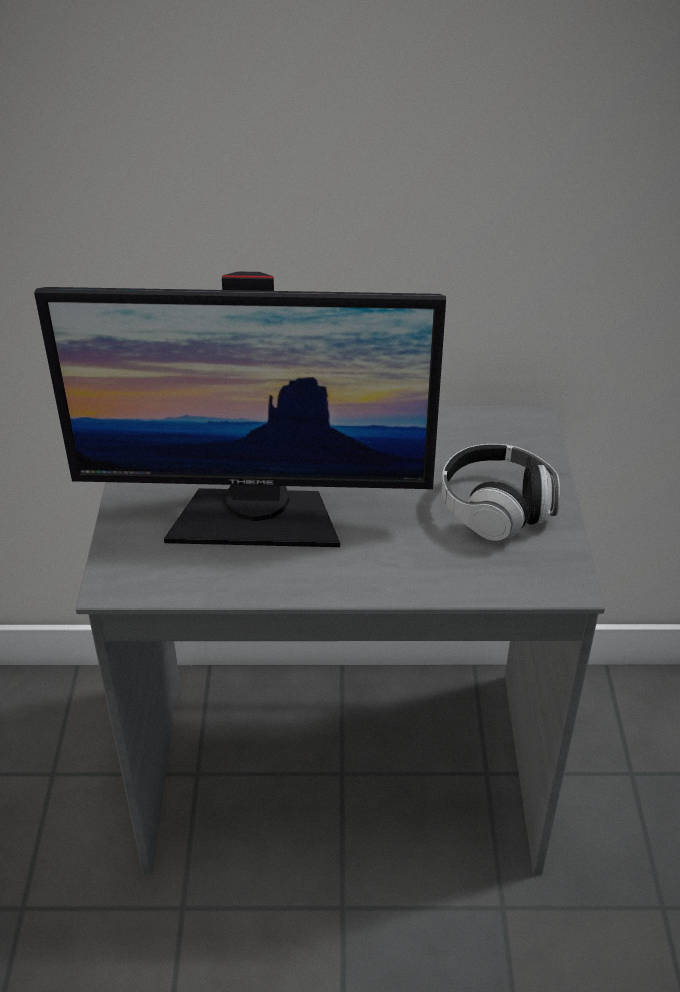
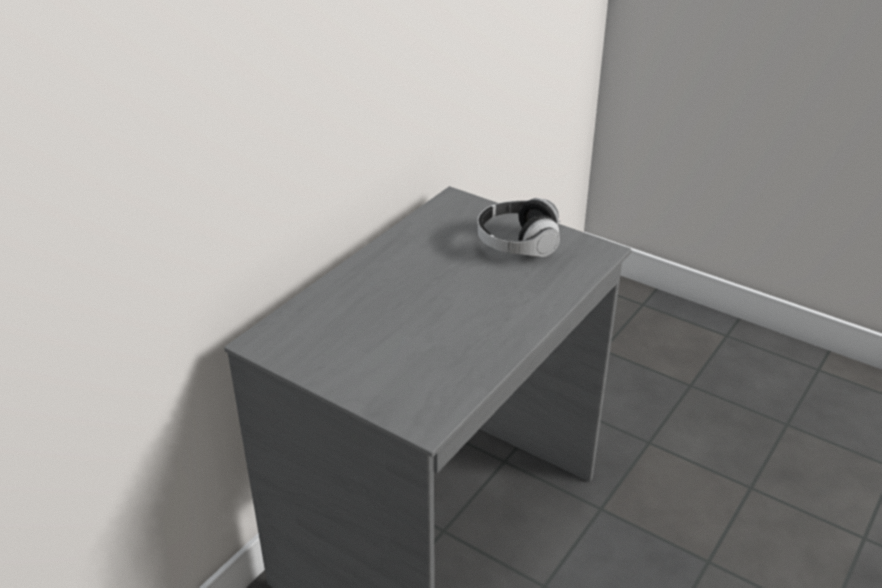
camera: 55 degrees left, 5 degrees down
(256, 515) = (423, 333): monitor -> none

